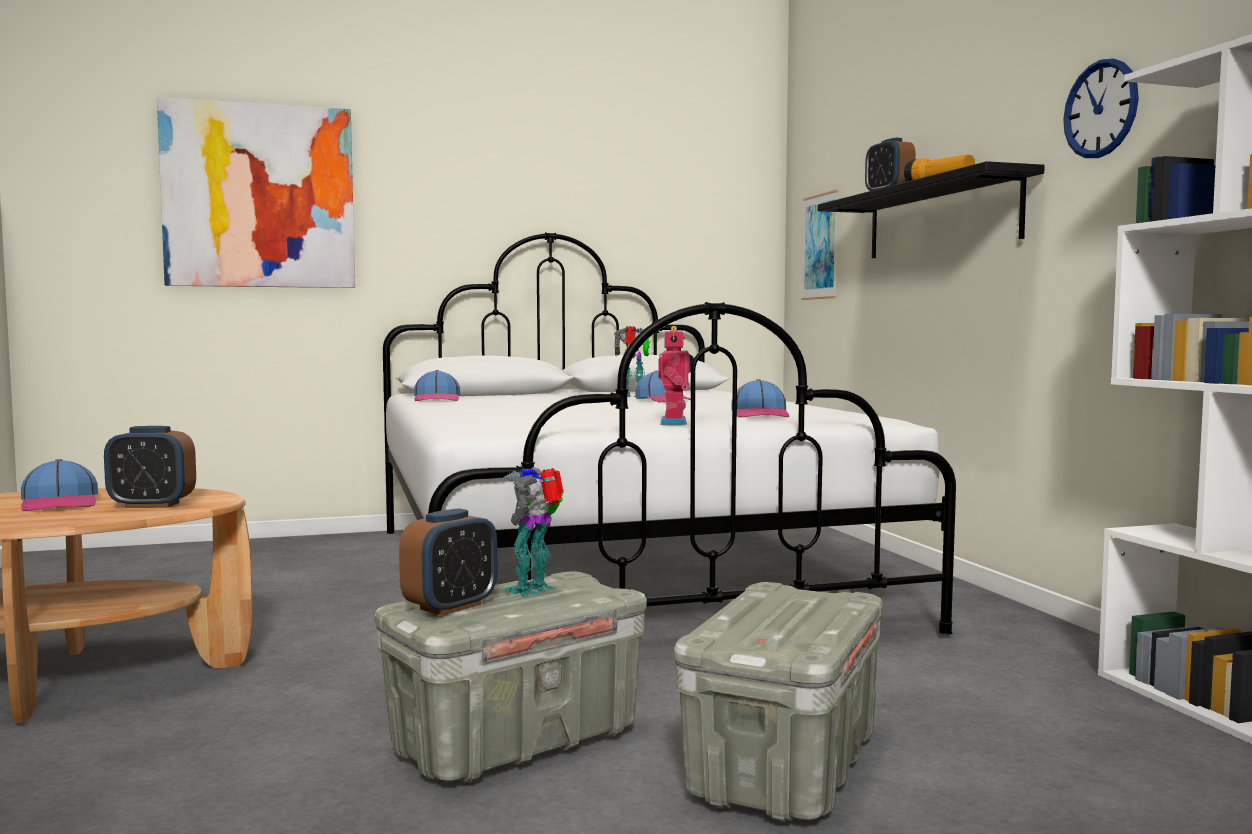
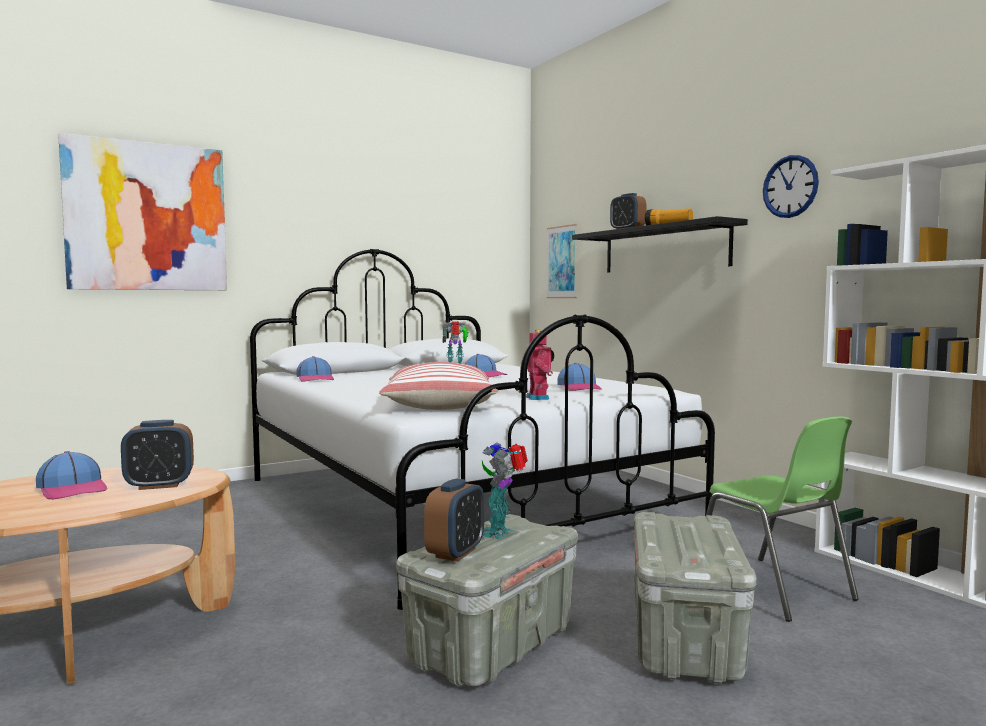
camera: 15 degrees left, 0 degrees up
(522, 426) = (438, 406): none -> pillow
(982, 716) = (773, 589): none -> green chair

